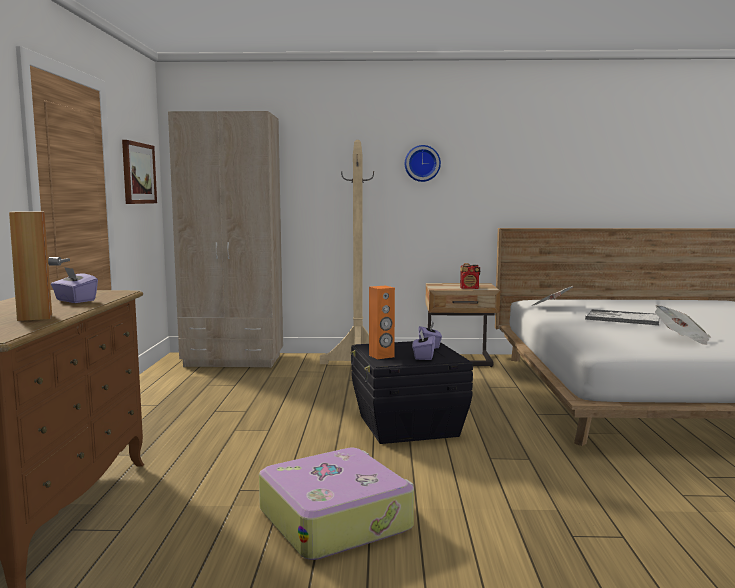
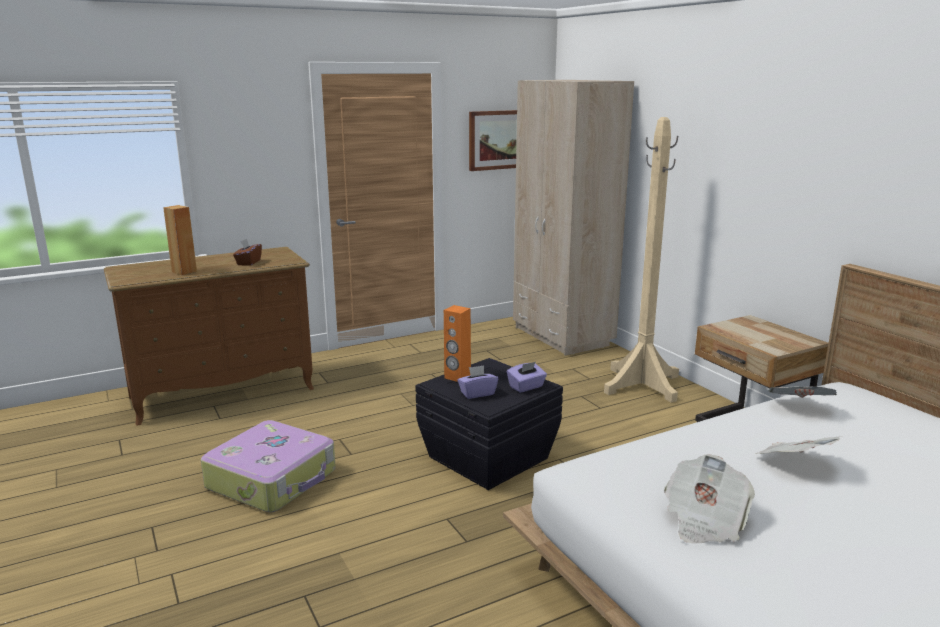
camera: 60 degrees right, 10 degrees up
(75, 300) = (248, 262): purple tissue box -> brown tissue box
(422, 163) = (769, 149): wall clock -> none
(469, 288) = (752, 340): radio -> none
(622, 318) = (794, 463): tray -> newspaper

